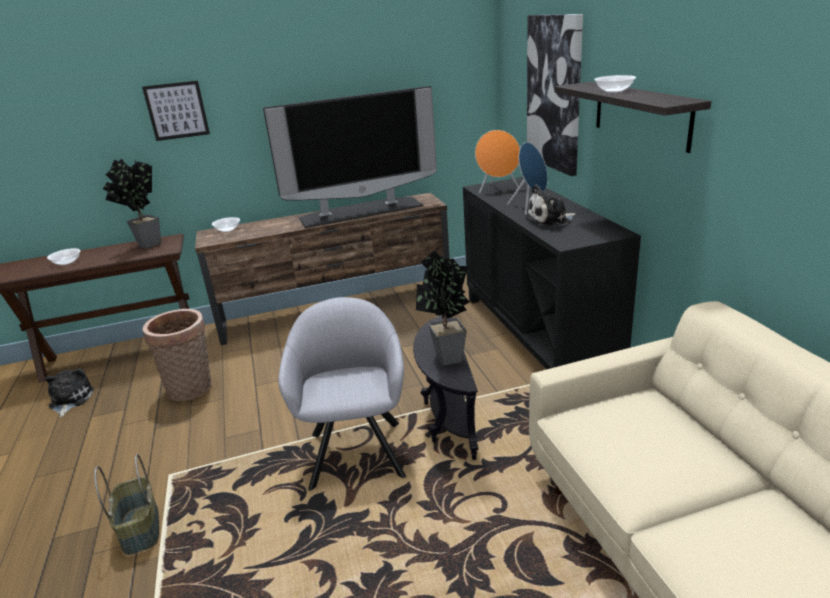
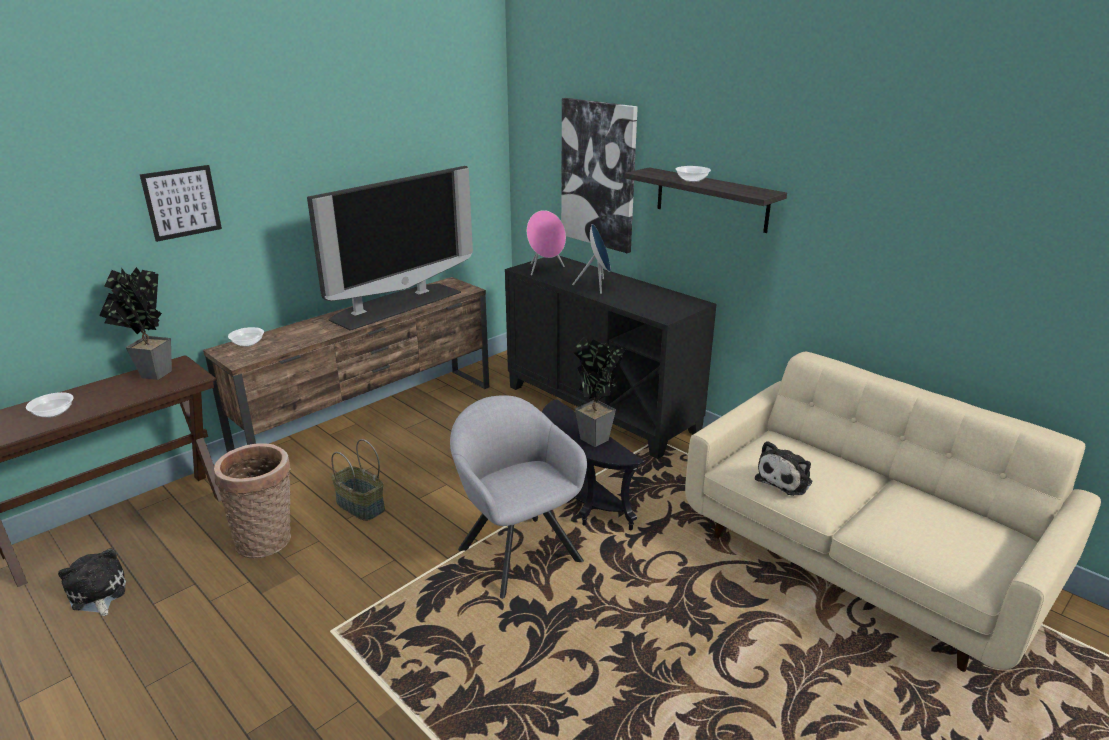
camera: 30 degrees left, 0 degrees up
(139, 528) = (348, 689): basket -> basket (359, 506)
(498, 189) = (545, 270): orange speaker -> pink speaker
(551, 220) = (629, 297): plush toy -> plush toy (786, 480)

